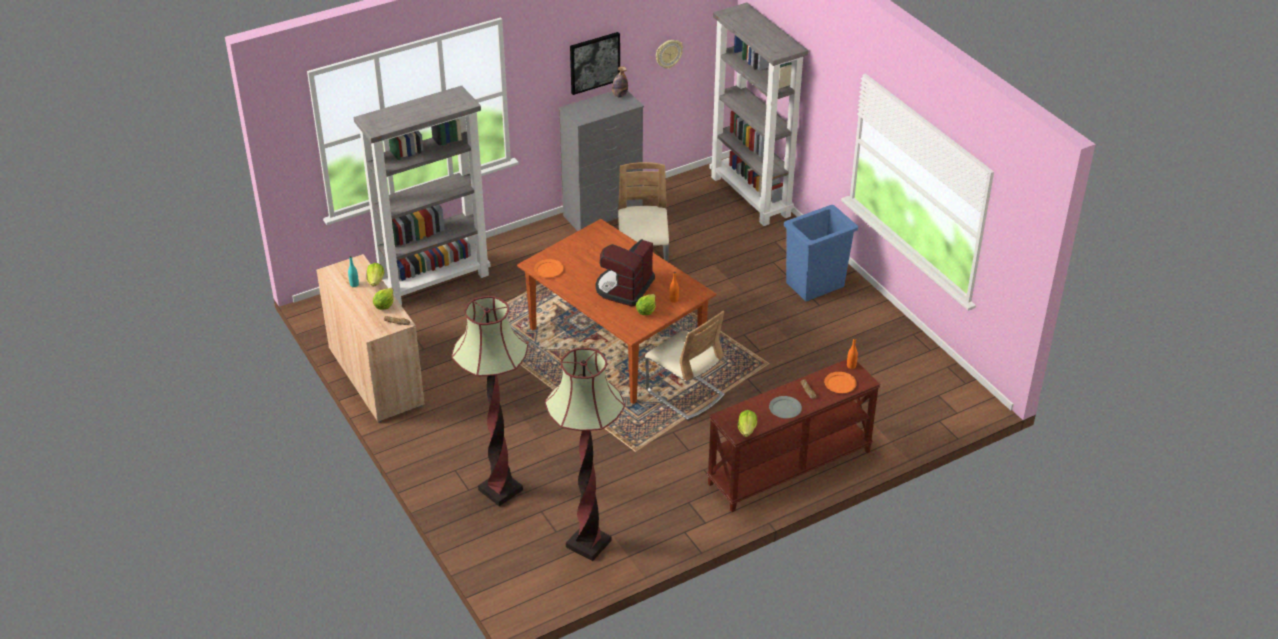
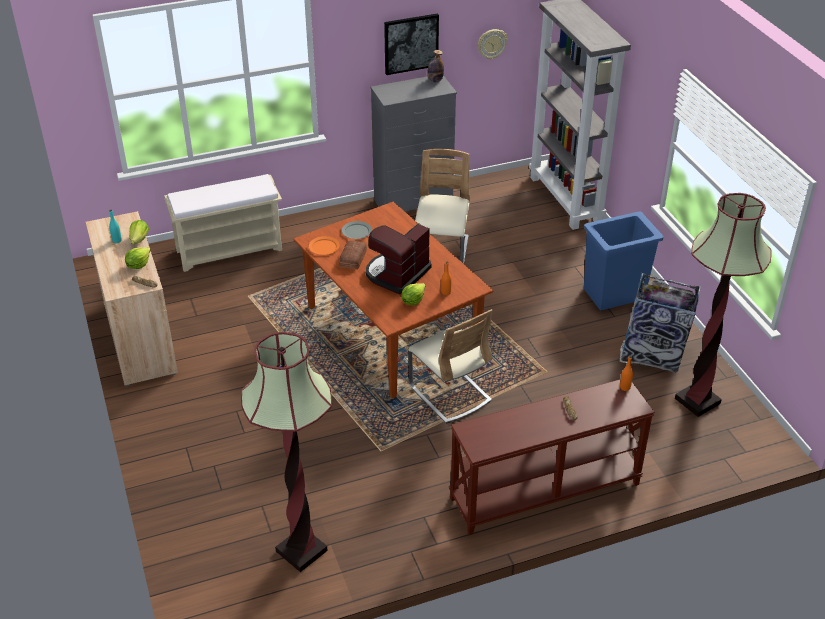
camera: 10 degrees right, 0 degrees up
(435, 281) = (230, 250): grey bookcase -> beige bench
(500, 490) = (226, 475): floor lamp -> floor lamp (697, 401)
(578, 278) = (352, 258): none -> bread
(747, 430) = (489, 447): lettuce -> none
(784, 408) = (538, 427): grey plate -> grey plate (356, 231)
(840, 383) = (608, 406): orange plate -> none
(861, 335) = (653, 352): none -> trash can

